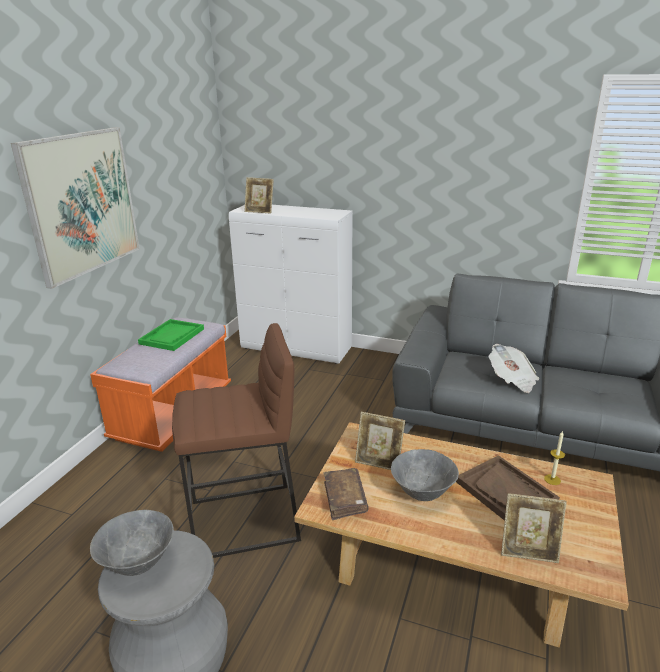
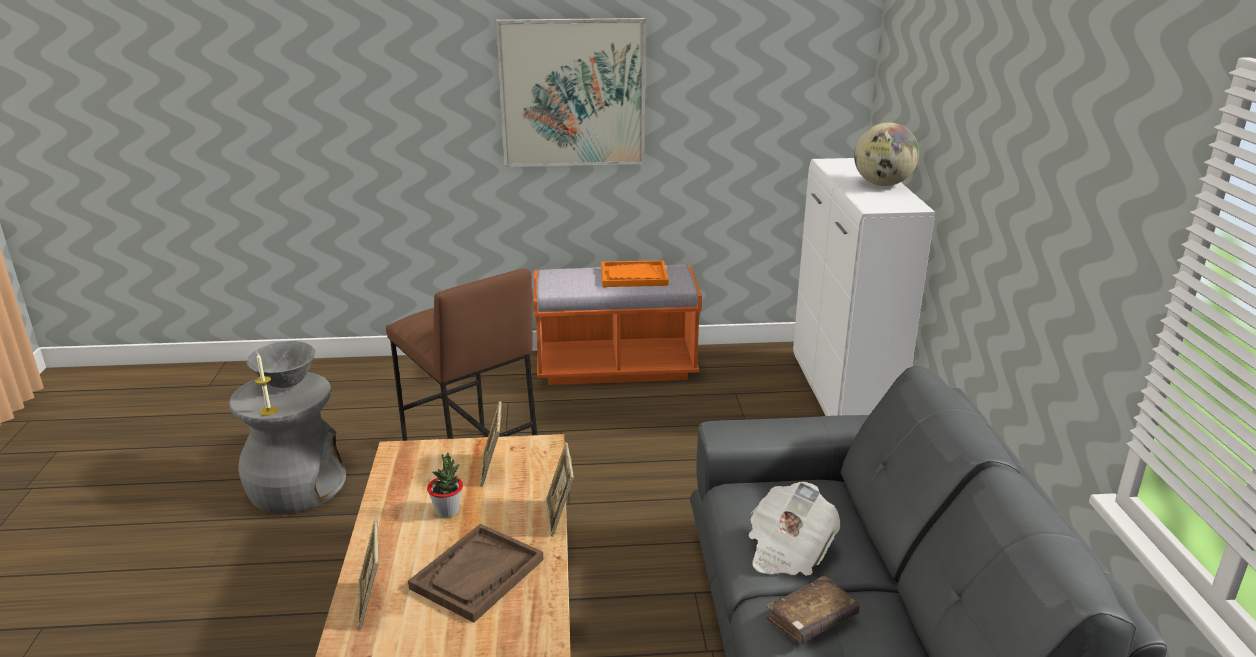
camera: 65 degrees right, 0 degrees up
(172, 336) = (633, 276): green tray -> orange tray
(259, 211) = (836, 170): picture frame -> picture frame (560, 517)
(298, 209) = (882, 184): none -> globe
(345, 499) = (416, 463): brown book -> brown book (811, 620)
(422, 493) = (447, 511): grey bowl -> potted plant
(552, 479) = (525, 614): candle -> candle (269, 411)

